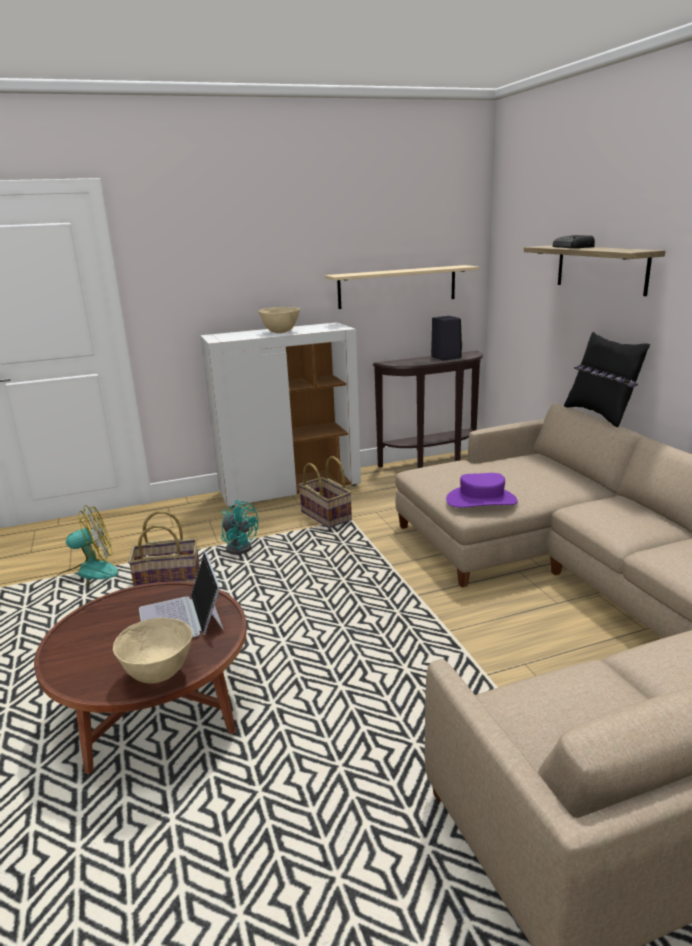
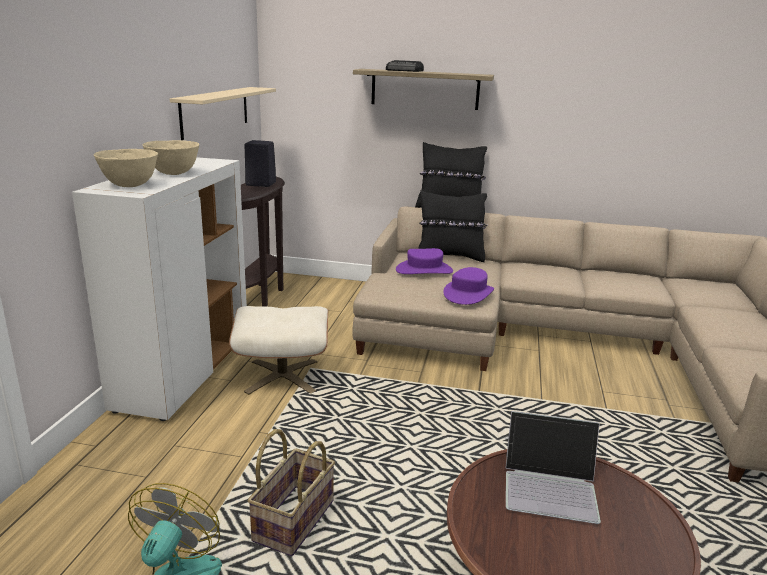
camera: 60 degrees left, 0 degrees up
(158, 674) = (653, 526): beige bowl -> beige bowl (130, 185)
(239, 547) = (275, 445): turquoise fan -> none
(327, 516) = (282, 376): basket -> beige ottoman
(498, 470) = (424, 270): none -> purple hat
(564, 469) = (450, 257): none -> black pillow

